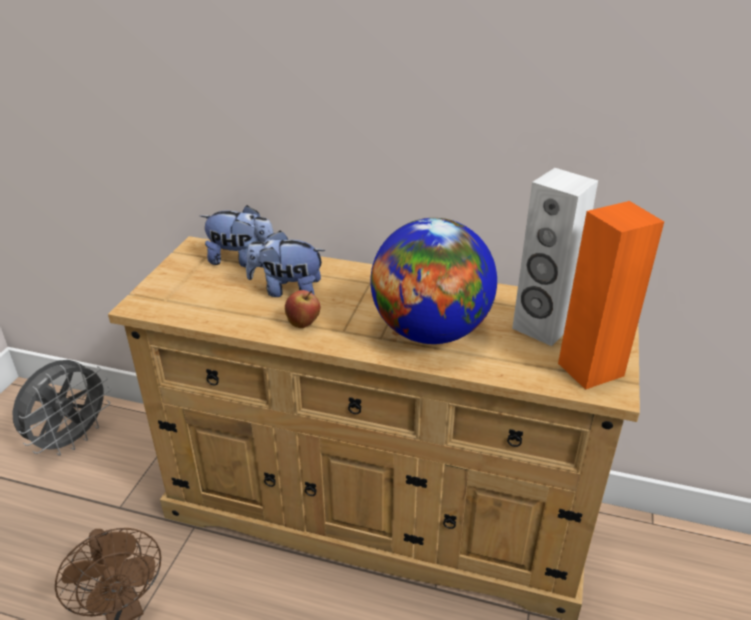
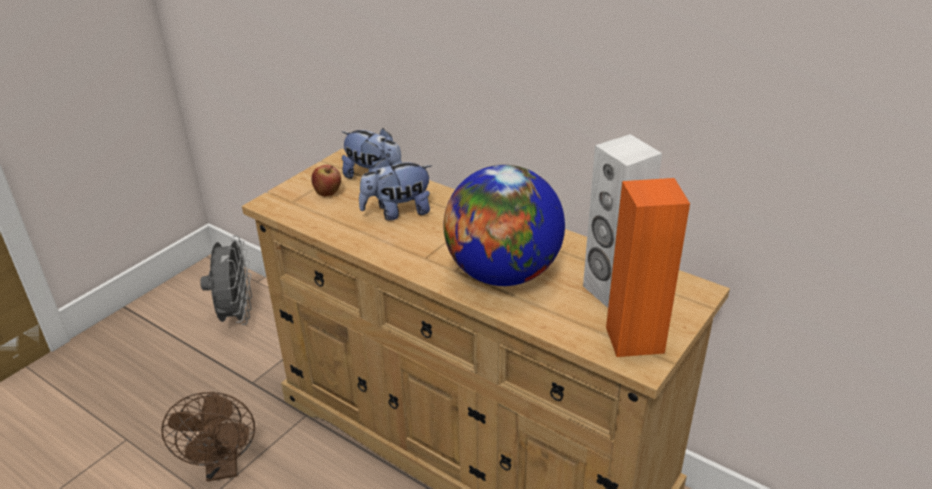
camera: 20 degrees right, 0 degrees up
(72, 439) = (236, 315): grey fan -> grey fan turned 60 degrees counterclockwise
(287, 290) = (397, 212): plush toy -> plush toy turned 45 degrees counterclockwise
(304, 323) = (395, 244): apple -> apple (328, 193)

